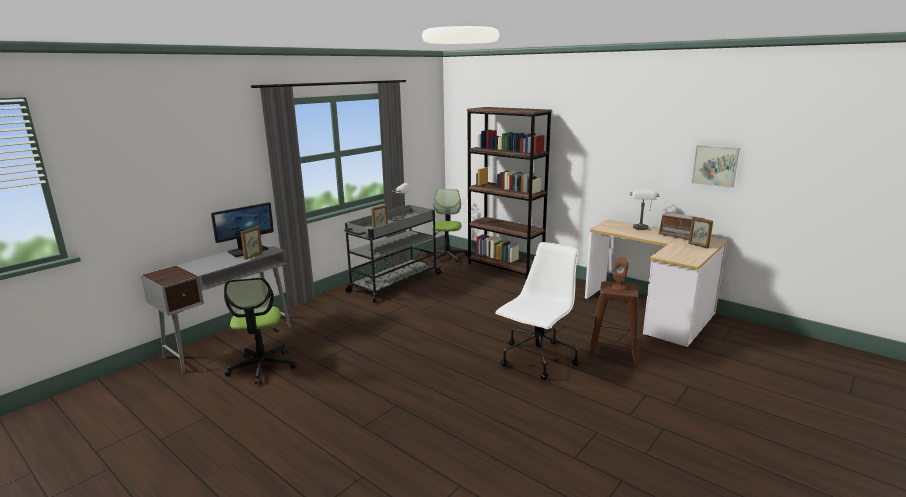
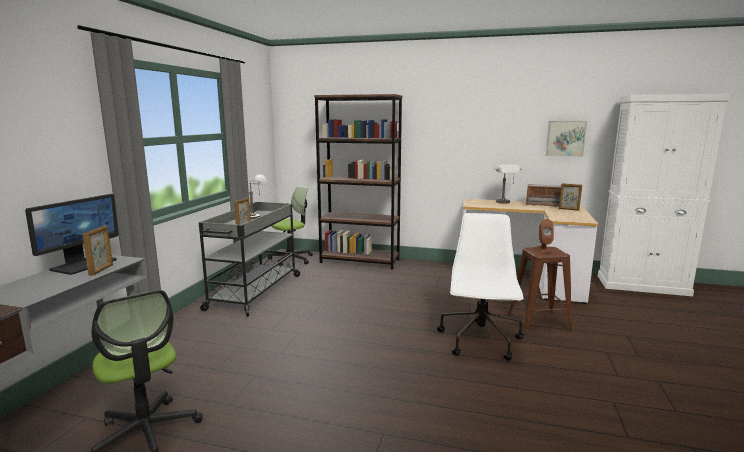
camera: 25 degrees left, 5 degrees down
(447, 257) = (291, 259): office chair -> office chair turned 75 degrees clockwise
(785, 342) = (642, 285): none -> white cabinet

